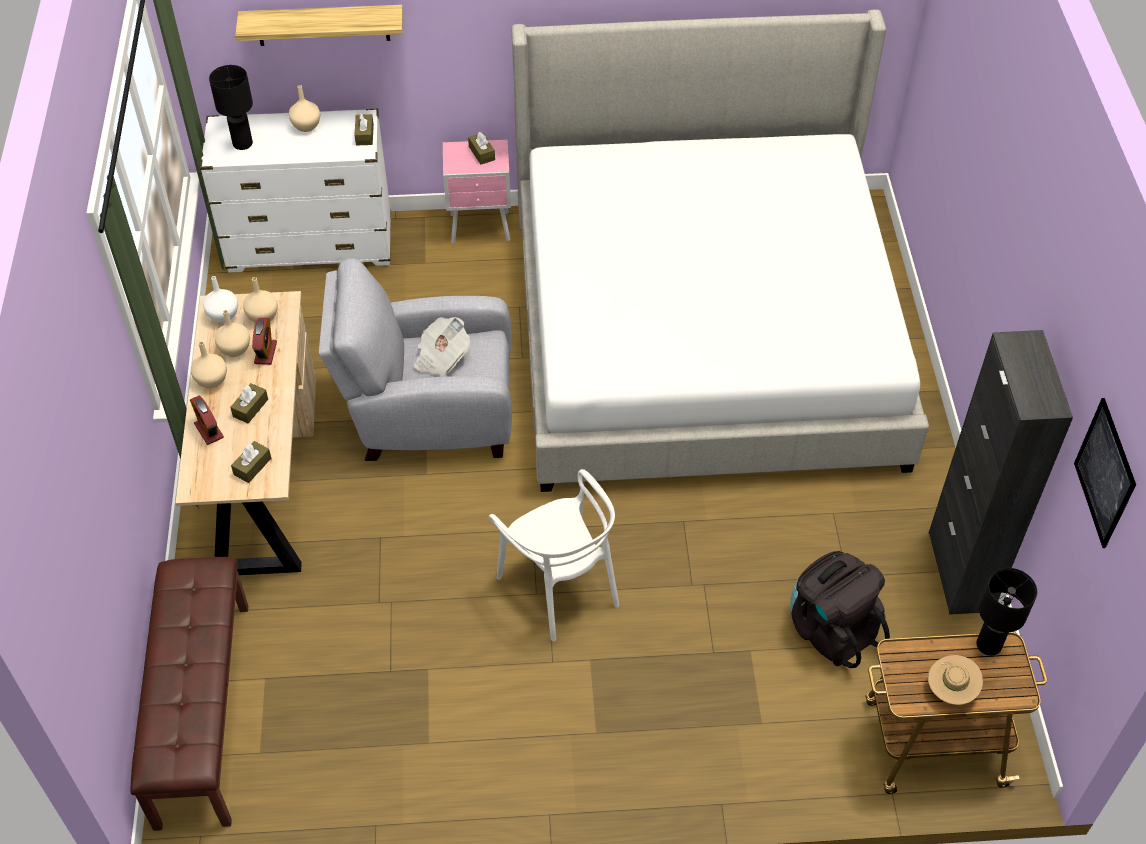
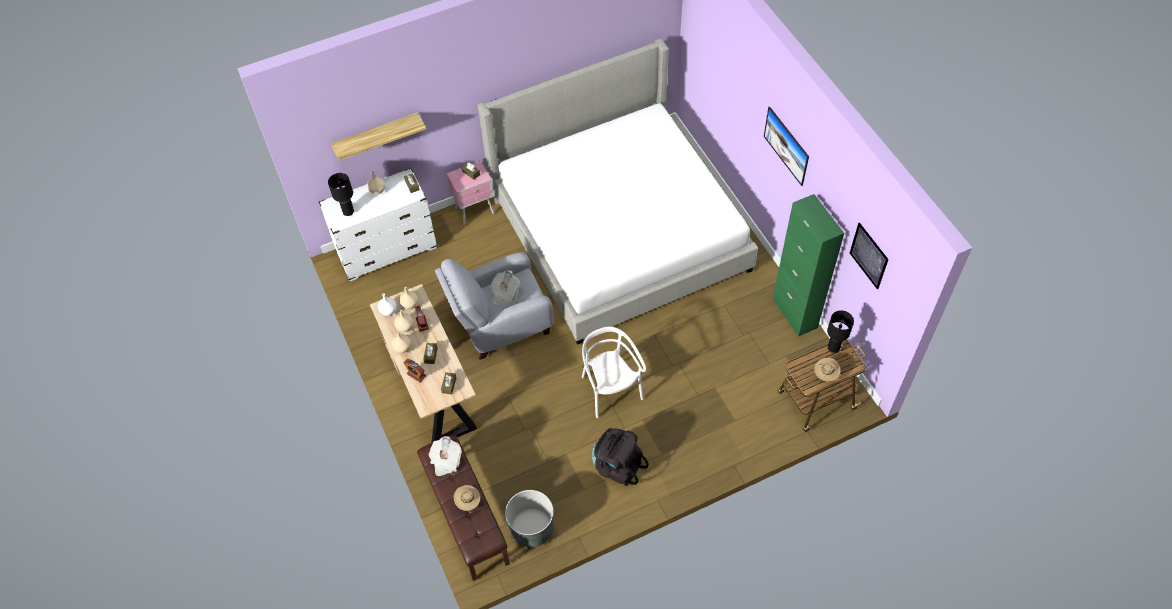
camera: 20 degrees left, 5 degrees up
(190, 681) = (468, 502): none -> beige hat
(192, 596) = (445, 461): none -> newspaper
(301, 778) = (531, 529): none -> grey planter
(560, 588) = (610, 390): white chair -> white chair turned 150 degrees counterclockwise
(831, 629) = (747, 363): black backpack -> black backpack (617, 466)
(960, 571) = (794, 313): black cabinet -> green cabinet
(1018, 245) = (784, 153): none -> picture

